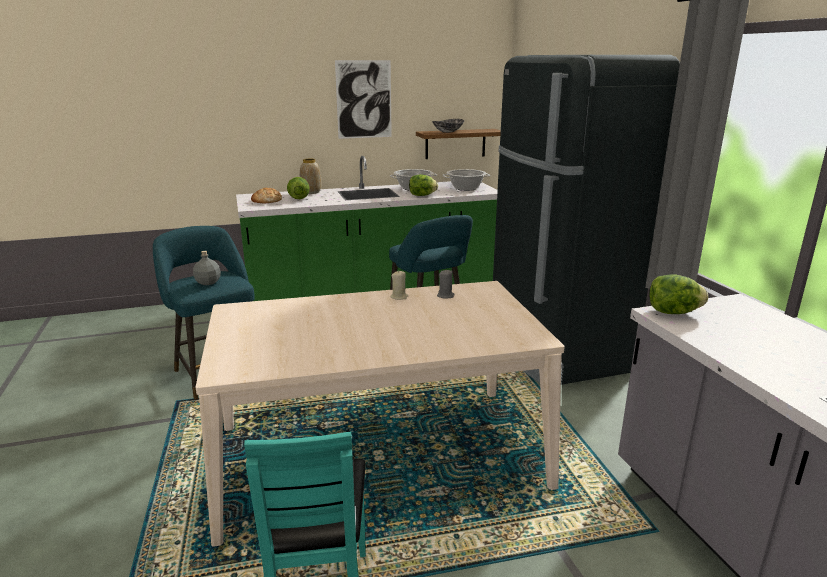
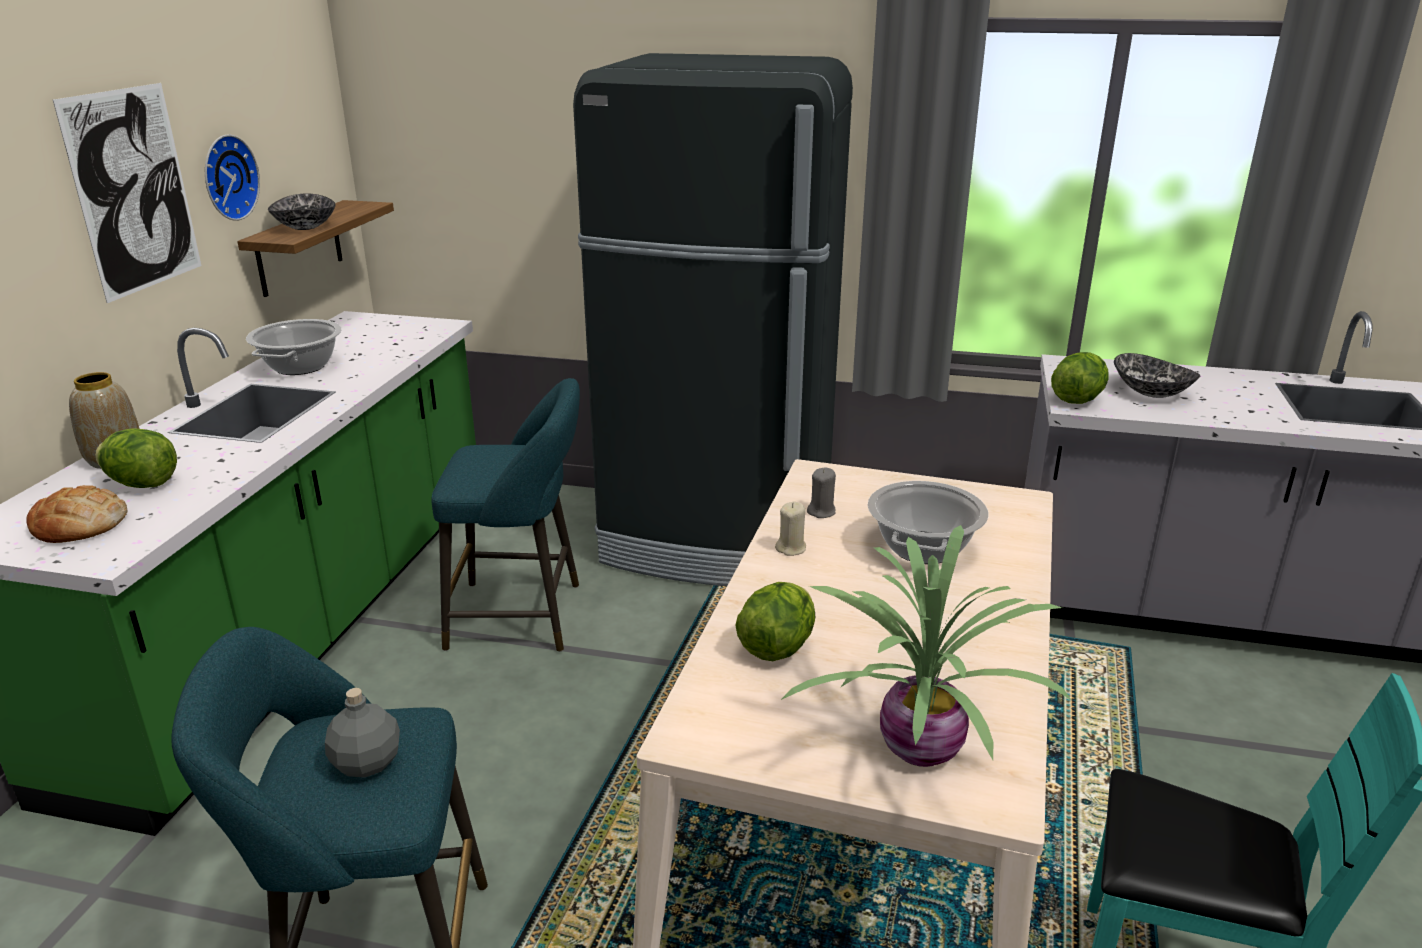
camera: 60 degrees left, 5 degrees up
(250, 350) = (915, 748): none -> potted plant
(417, 104) = (226, 177): none -> wall clock
(422, 195) = (369, 374): lettuce -> lettuce (777, 647)
(466, 188) = (388, 333): cooking pot -> cooking pot (922, 548)
(745, 334) = (1152, 392): none -> bowl

